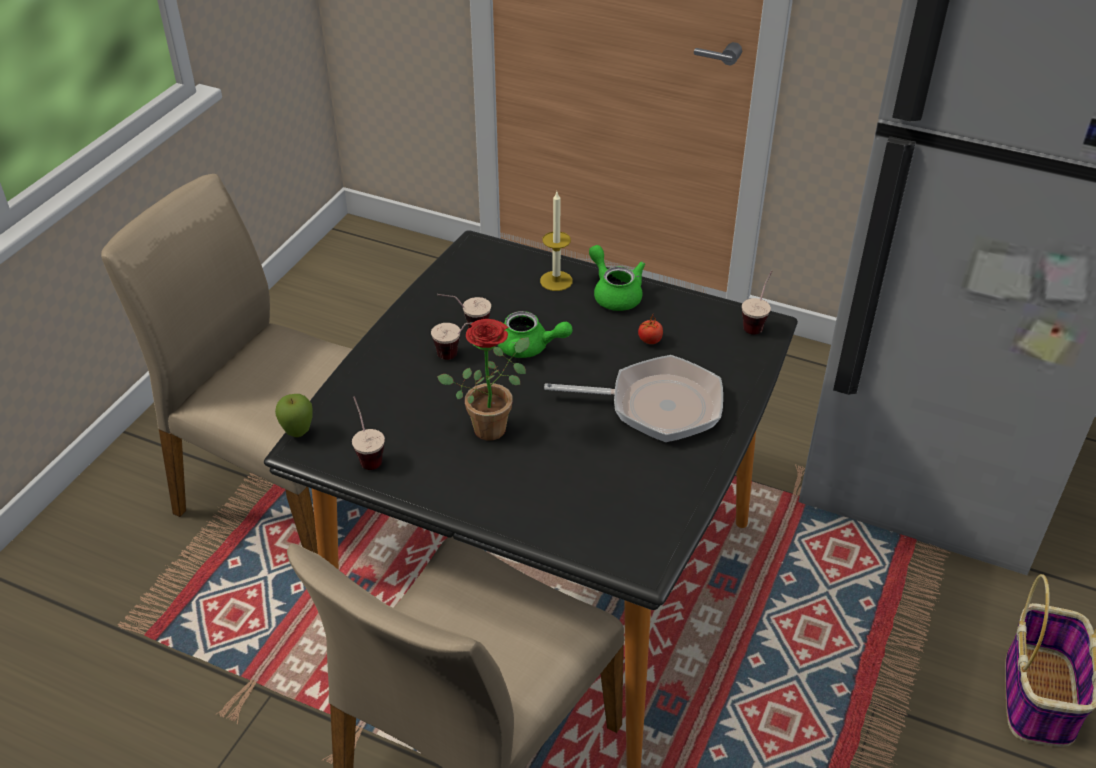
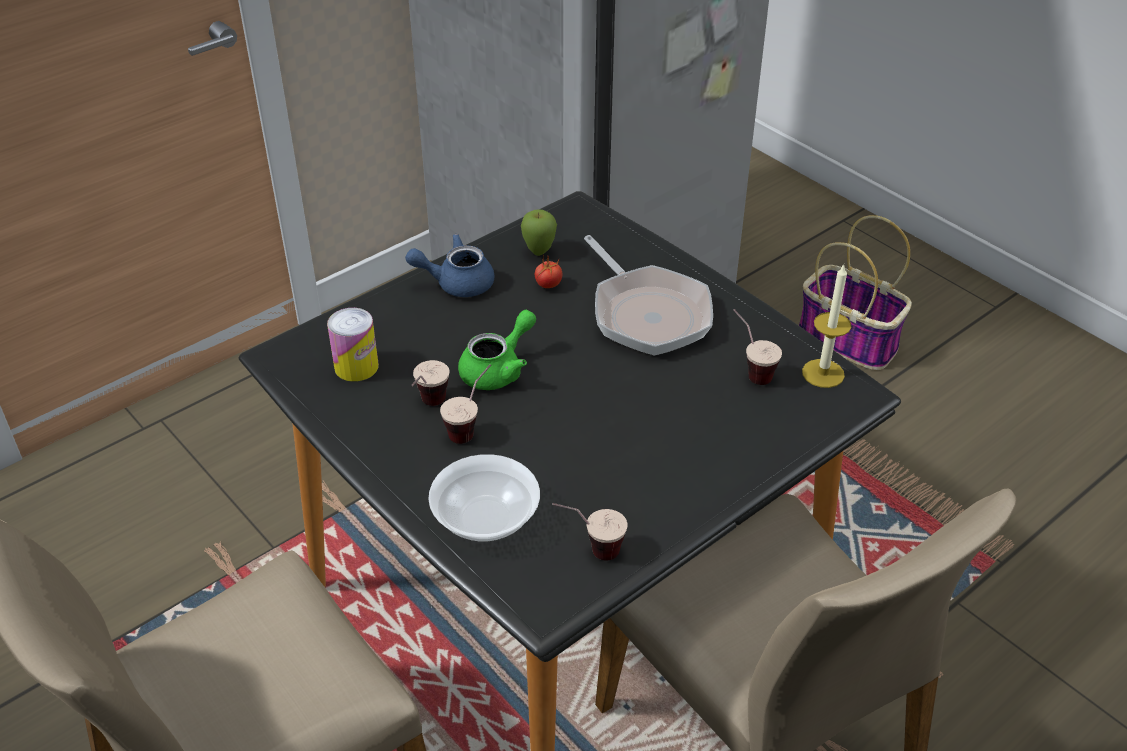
camera: 65 degrees left, 0 degrees up
(298, 433) = (515, 606): apple -> apple (539, 252)
(373, 392) = (485, 517): none -> bowl
(487, 282) = (356, 366): none -> can
(493, 424) = (603, 434): potted plant -> none
(556, 281) = (400, 315): candle -> candle (823, 373)
(614, 294) = (456, 283): green teapot -> blue teapot
(656, 406) = (647, 313): frying pan -> frying pan turned 120 degrees clockwise
(756, 322) = (570, 213): cup -> cup (750, 370)

